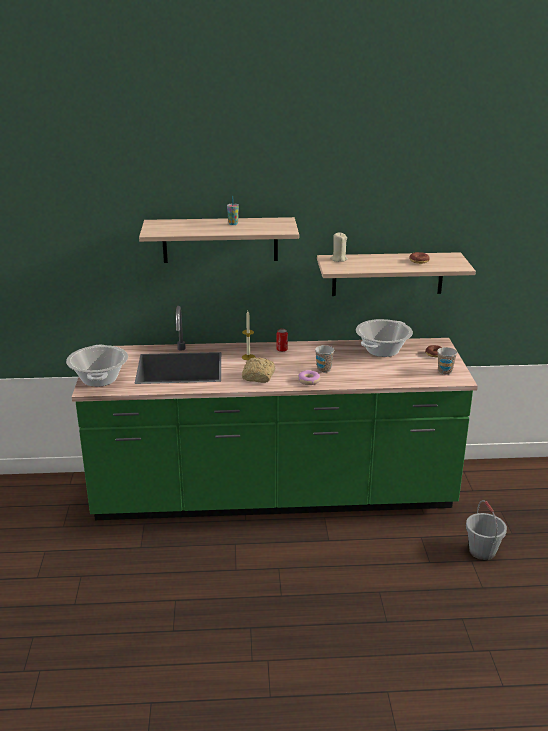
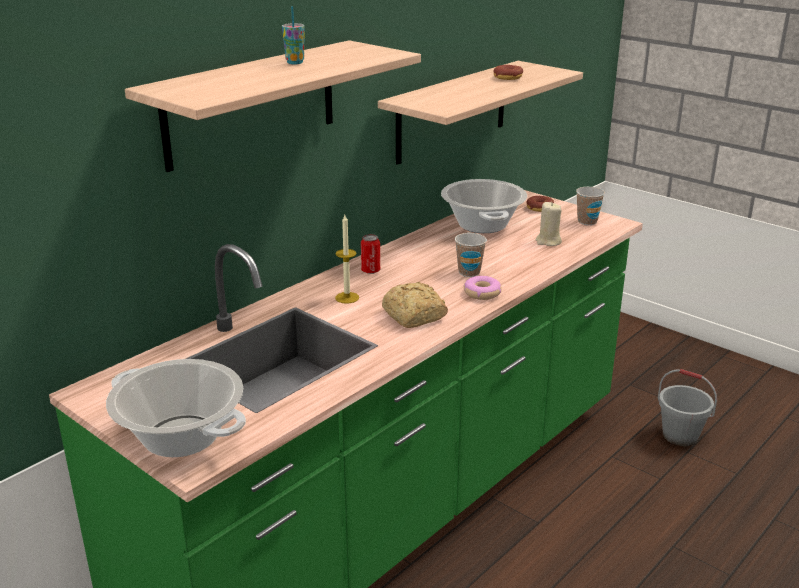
camera: 45 degrees left, 0 degrees up
(338, 259) = (419, 98): beige candle -> beige candle (548, 241)

